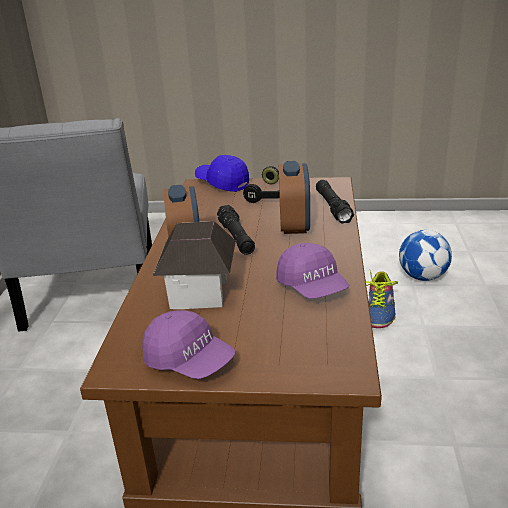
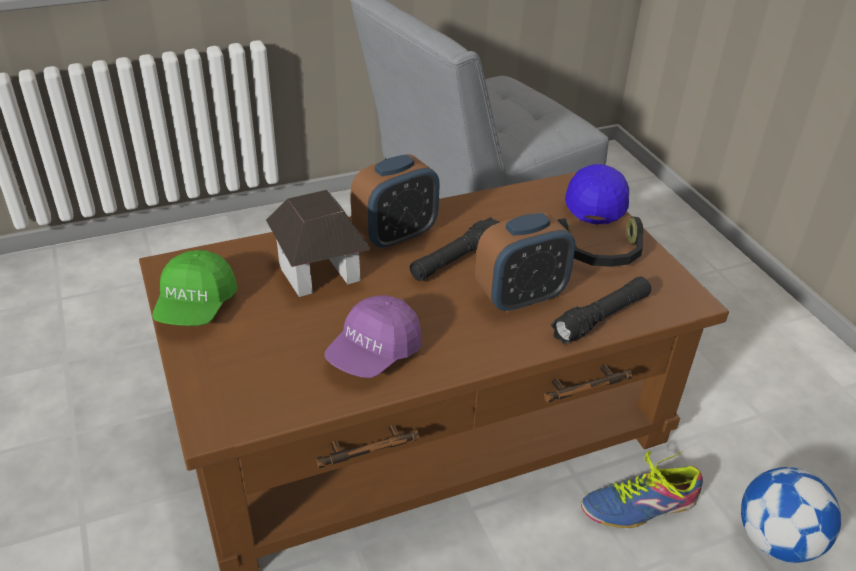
camera: 60 degrees right, 10 degrees up
(189, 361) = (196, 306): purple cap -> green cap

